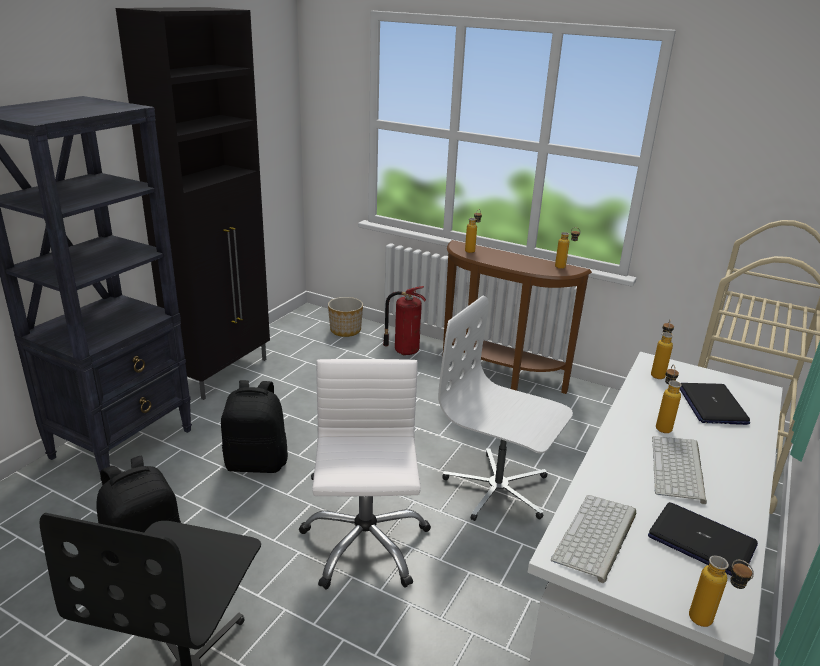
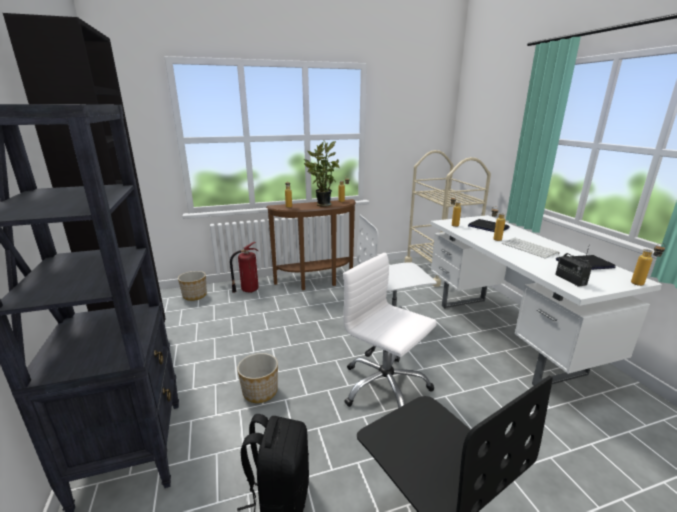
camera: 45 degrees left, 5 degrees down
(257, 462) = (260, 391): black backpack -> planter
(520, 263) = (322, 204): none -> potted plant
(596, 538) = (570, 279): keyboard -> radio

